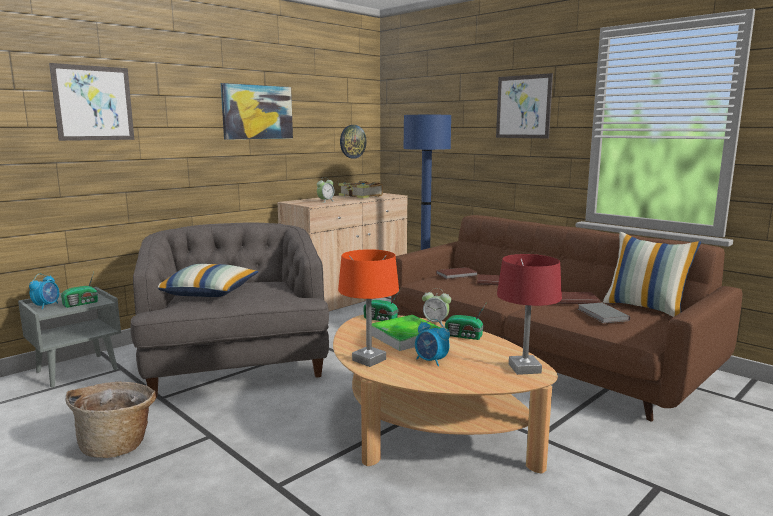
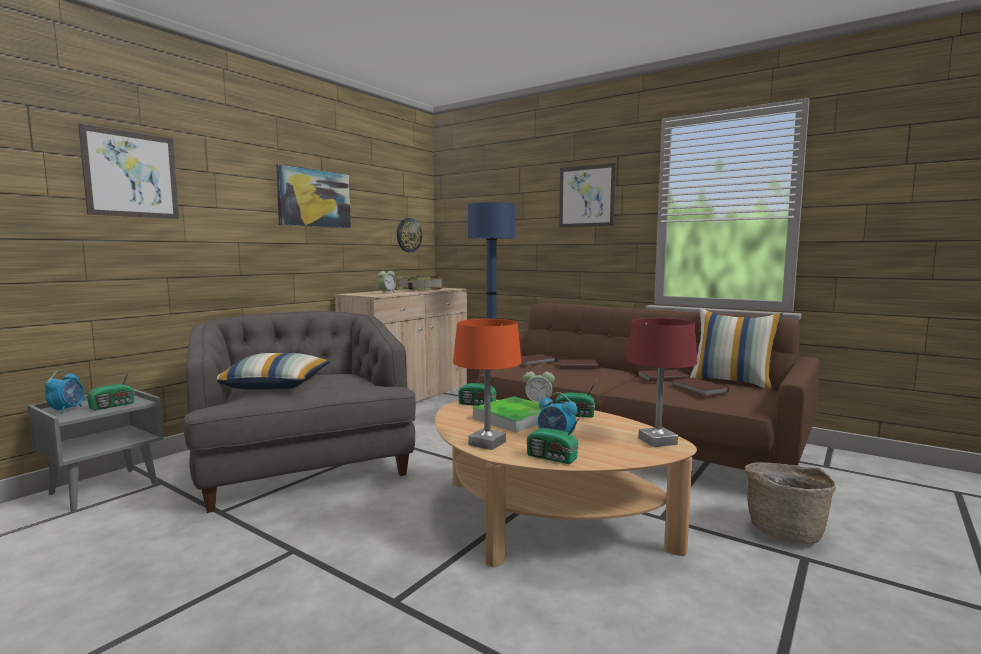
camera: 10 degrees left, 5 degrees down
(117, 445) = (174, 572): basket -> basket (785, 530)
(418, 378) = (552, 458): none -> radio
(602, 315) = (699, 389): grey book -> brown book

